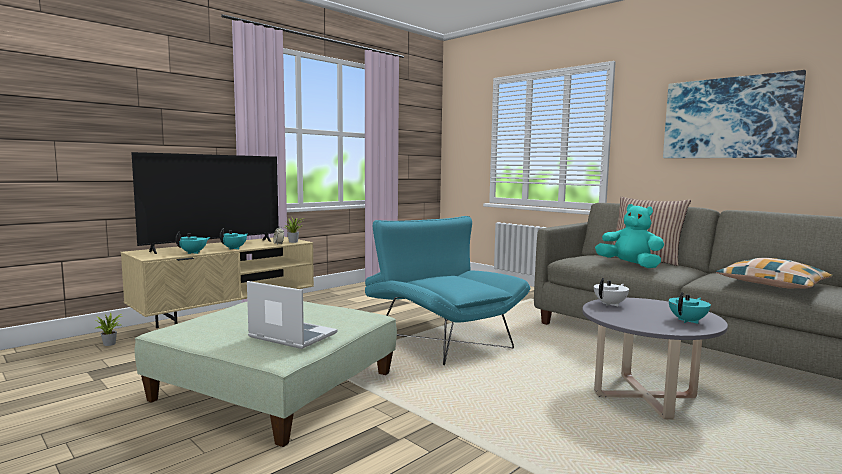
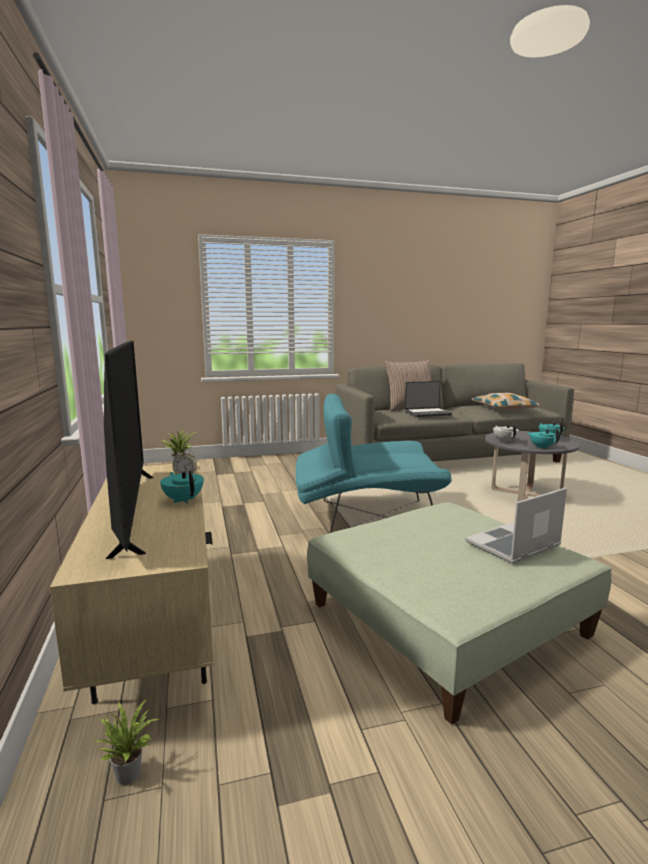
camera: 60 degrees left, 5 degrees up
(194, 253) = (182, 526): turquoise teapot -> turquoise teapot (541, 447)
(630, 265) = (427, 413): turquoise plush toy -> laptop
(728, 118) = (417, 298): picture -> none

